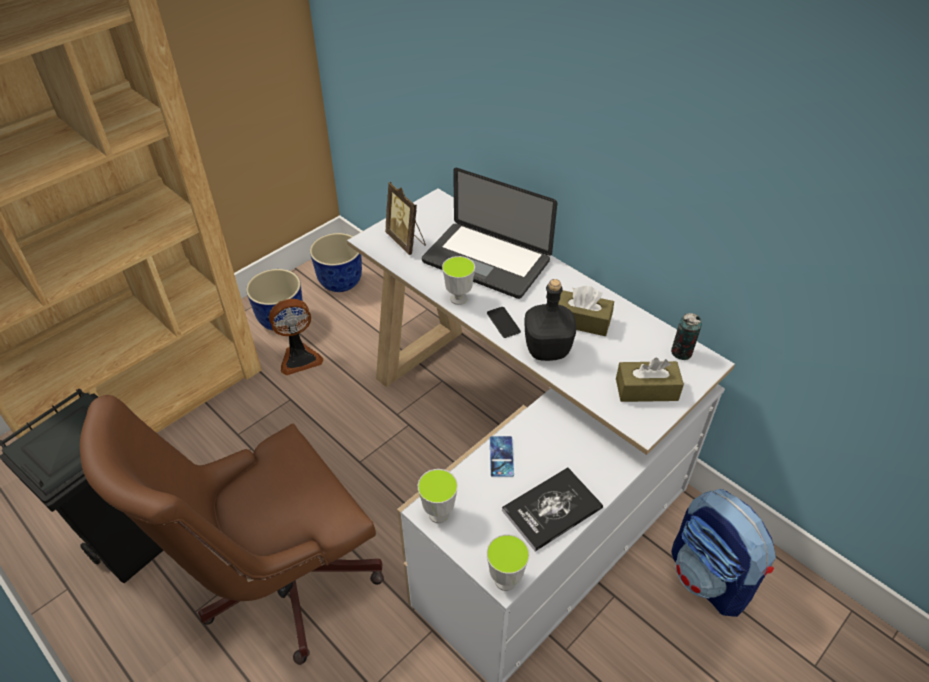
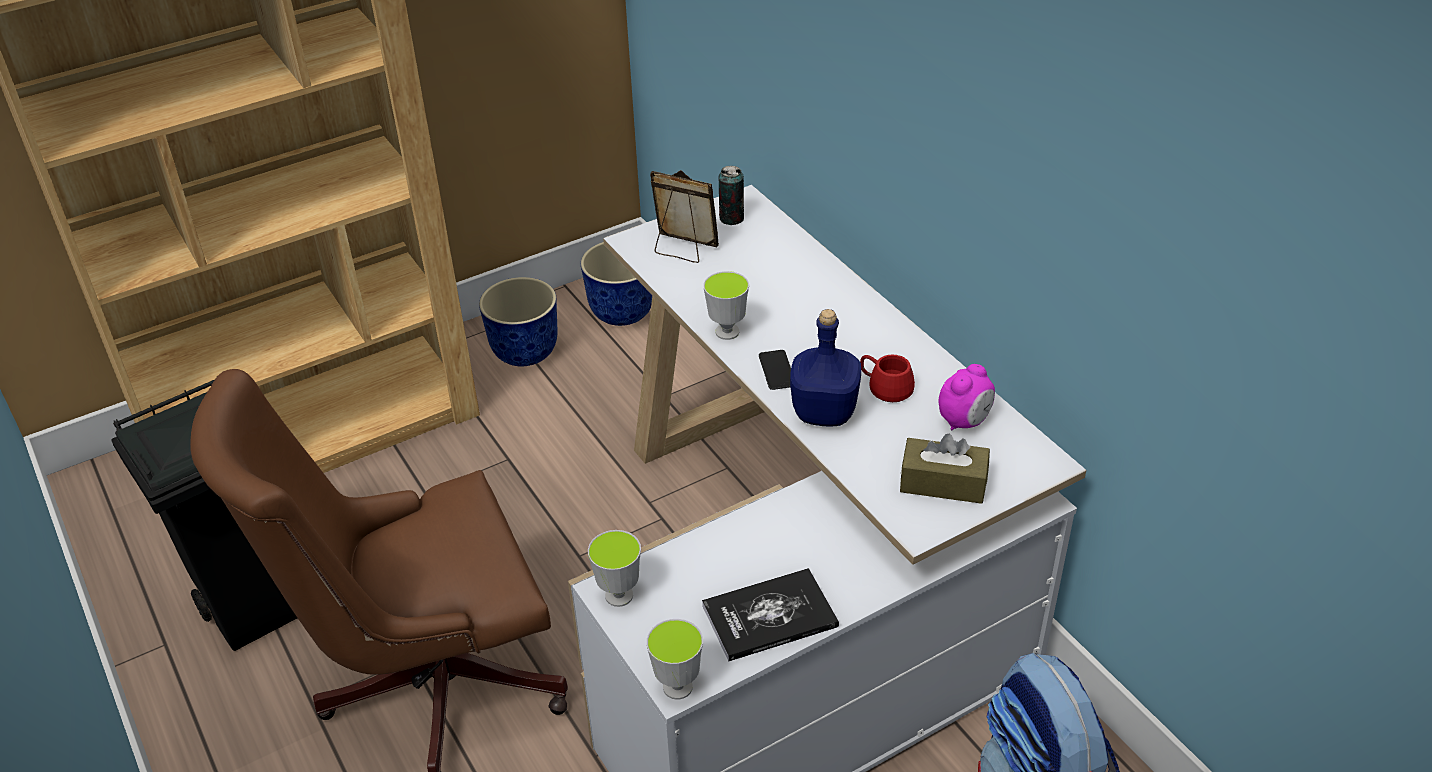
camera: 15 degrees right, 5 degrees down
(299, 358) = (536, 406): fan -> none
(406, 241) = (683, 249): picture frame -> picture frame turned 135 degrees clockwise
(486, 261) = (783, 289): laptop -> none
(501, 456) = (725, 542): phone -> none
(546, 349) = (823, 412): black bottle -> blue bottle
(582, 321) = (887, 384): brown tissue box -> red mug
(643, 341) = (964, 421): none -> alarm clock
(681, 352) = (1013, 444): can -> can (731, 218)

